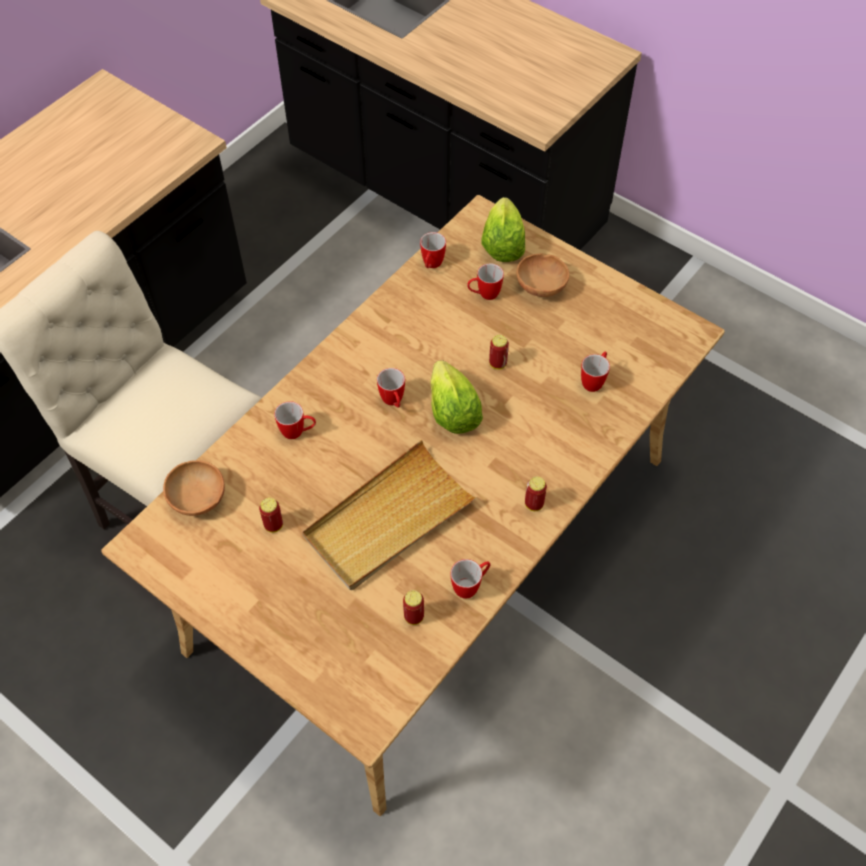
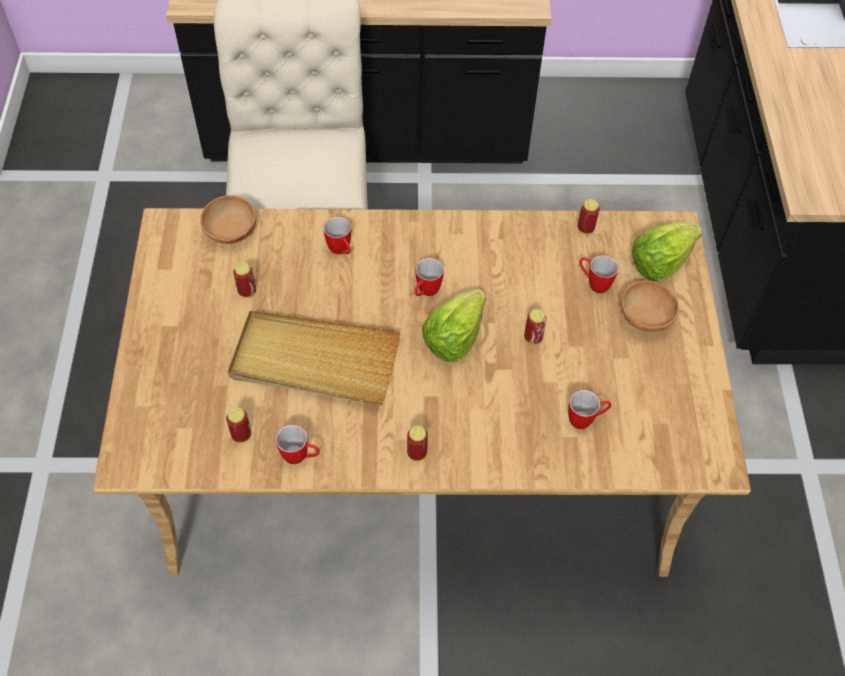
camera: 50 degrees right, 0 degrees up
(431, 266) = (585, 229): mug -> can

